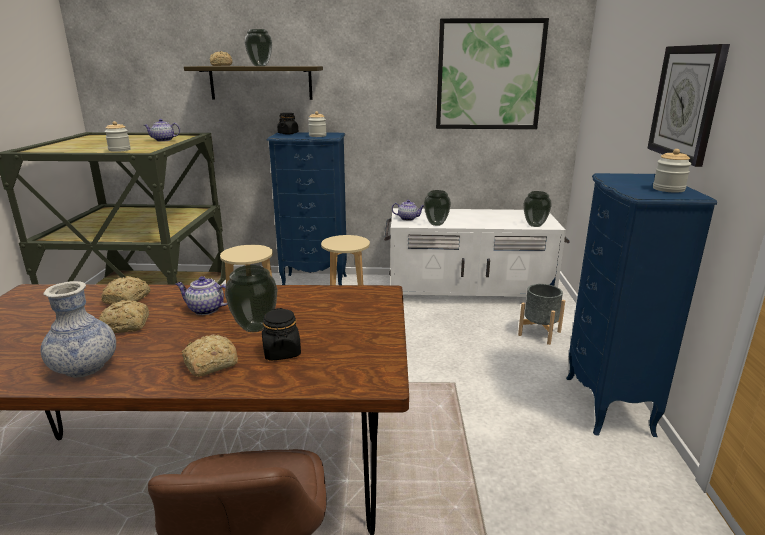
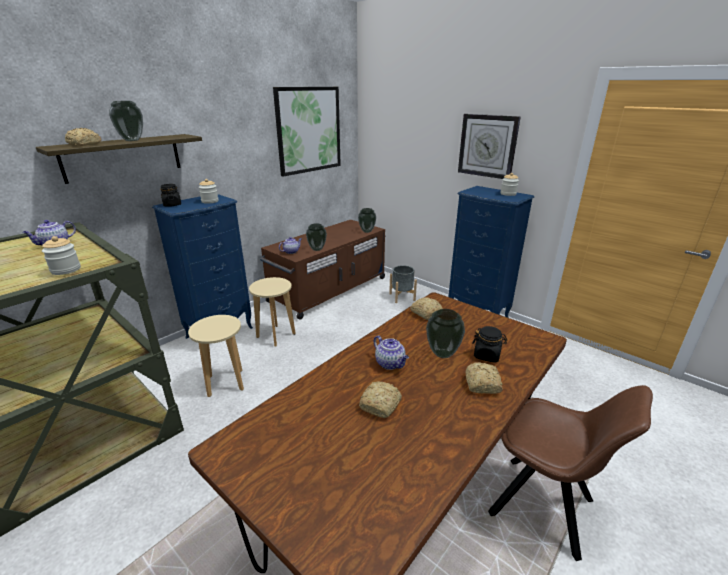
camera: 50 degrees left, 5 degrees up
(84, 368) = (439, 440): vase -> none
(128, 299) = (324, 392): bread -> bread (426, 313)
(205, 309) = (390, 364): teapot -> teapot turned 90 degrees counterclockwise
(469, 290) = (329, 289): white cabinet -> brown cabinet

